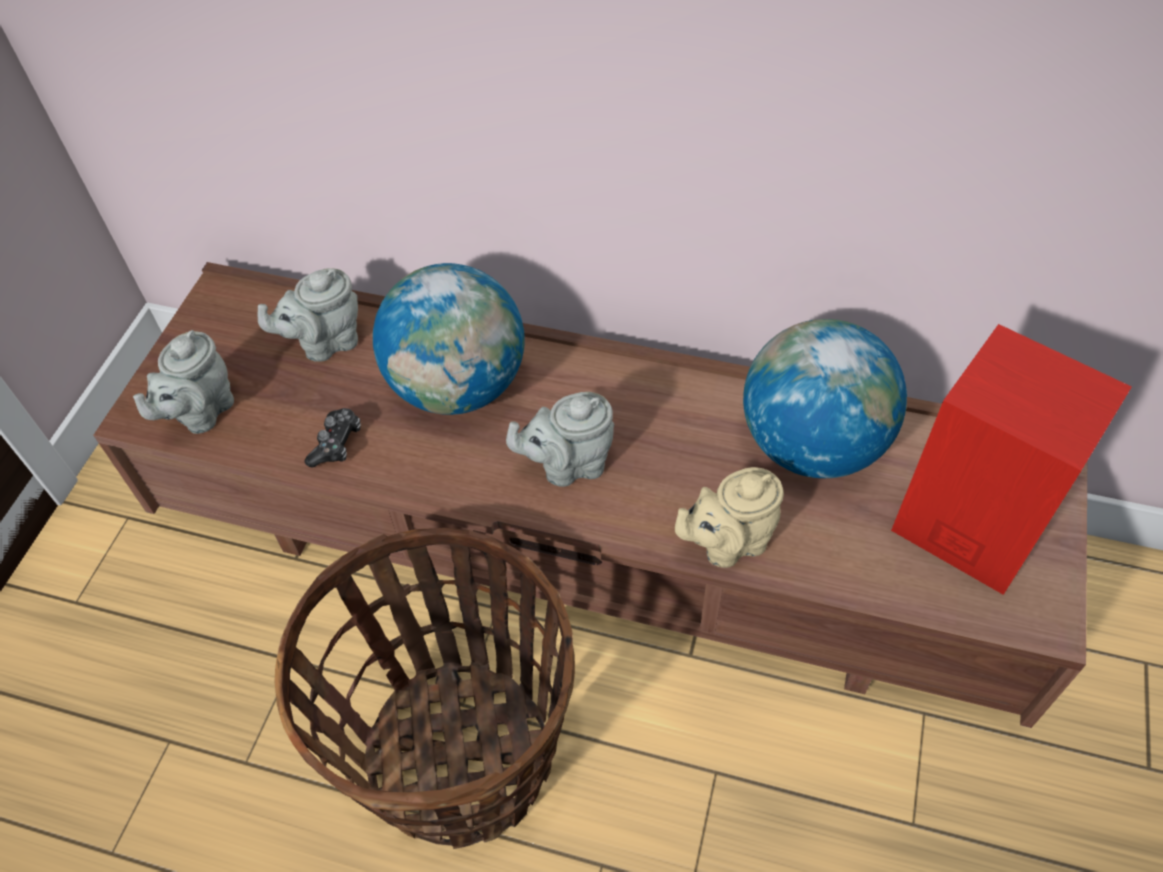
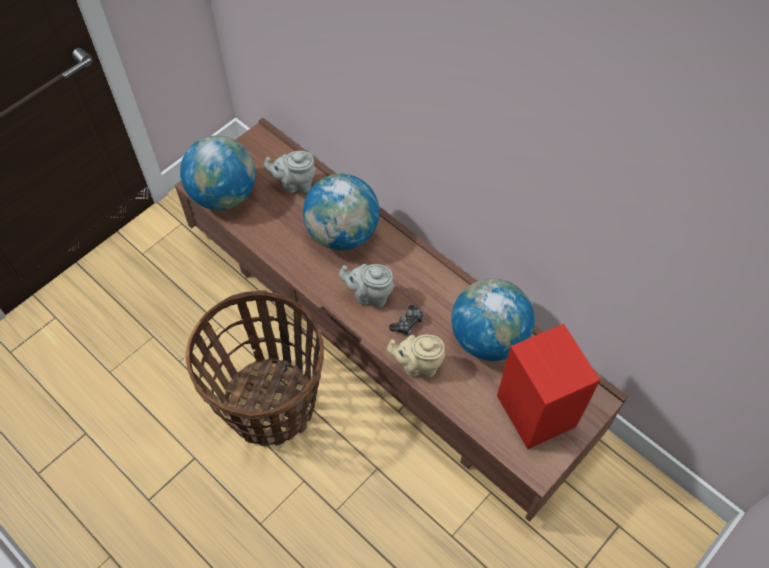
camera: 25 degrees right, 5 degrees up
(201, 412) = (224, 195): grey teapot -> globe
(336, 443) = (274, 237): game controller -> game controller (408, 323)

